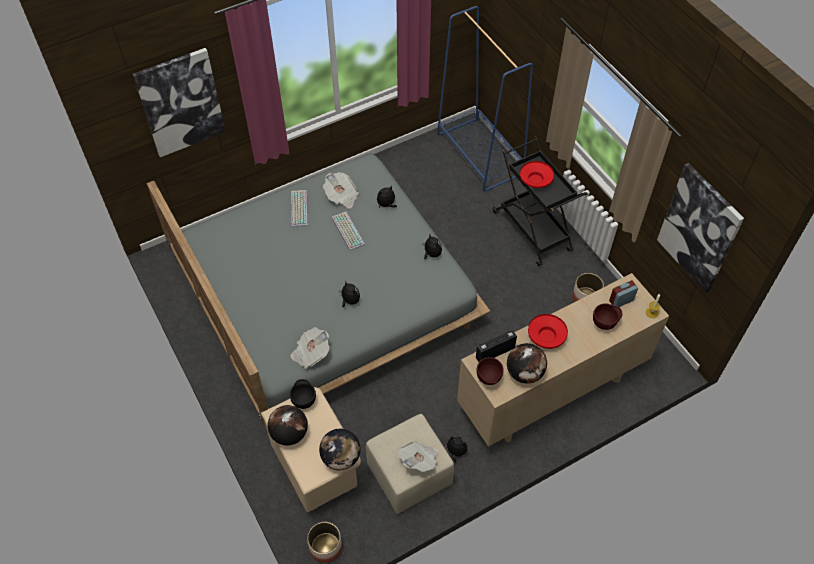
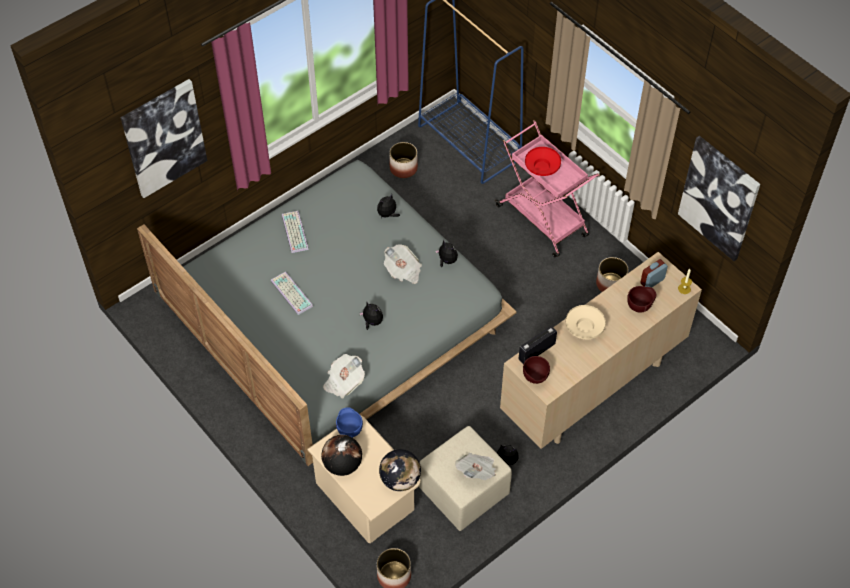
camera: 10 degrees left, 0 degrees up
(304, 400) = (349, 430): black bowl -> blue bowl
(341, 196) = (337, 212): newspaper -> newspaper (403, 271)
(347, 231) = (352, 249): keyboard -> keyboard (290, 293)
(416, 168) = (403, 168): none -> planter
(525, 373) = (570, 367): globe -> none
(532, 232) = (542, 221): black cart -> pink cart
(546, 336) = (584, 328): red bowl -> beige bowl

